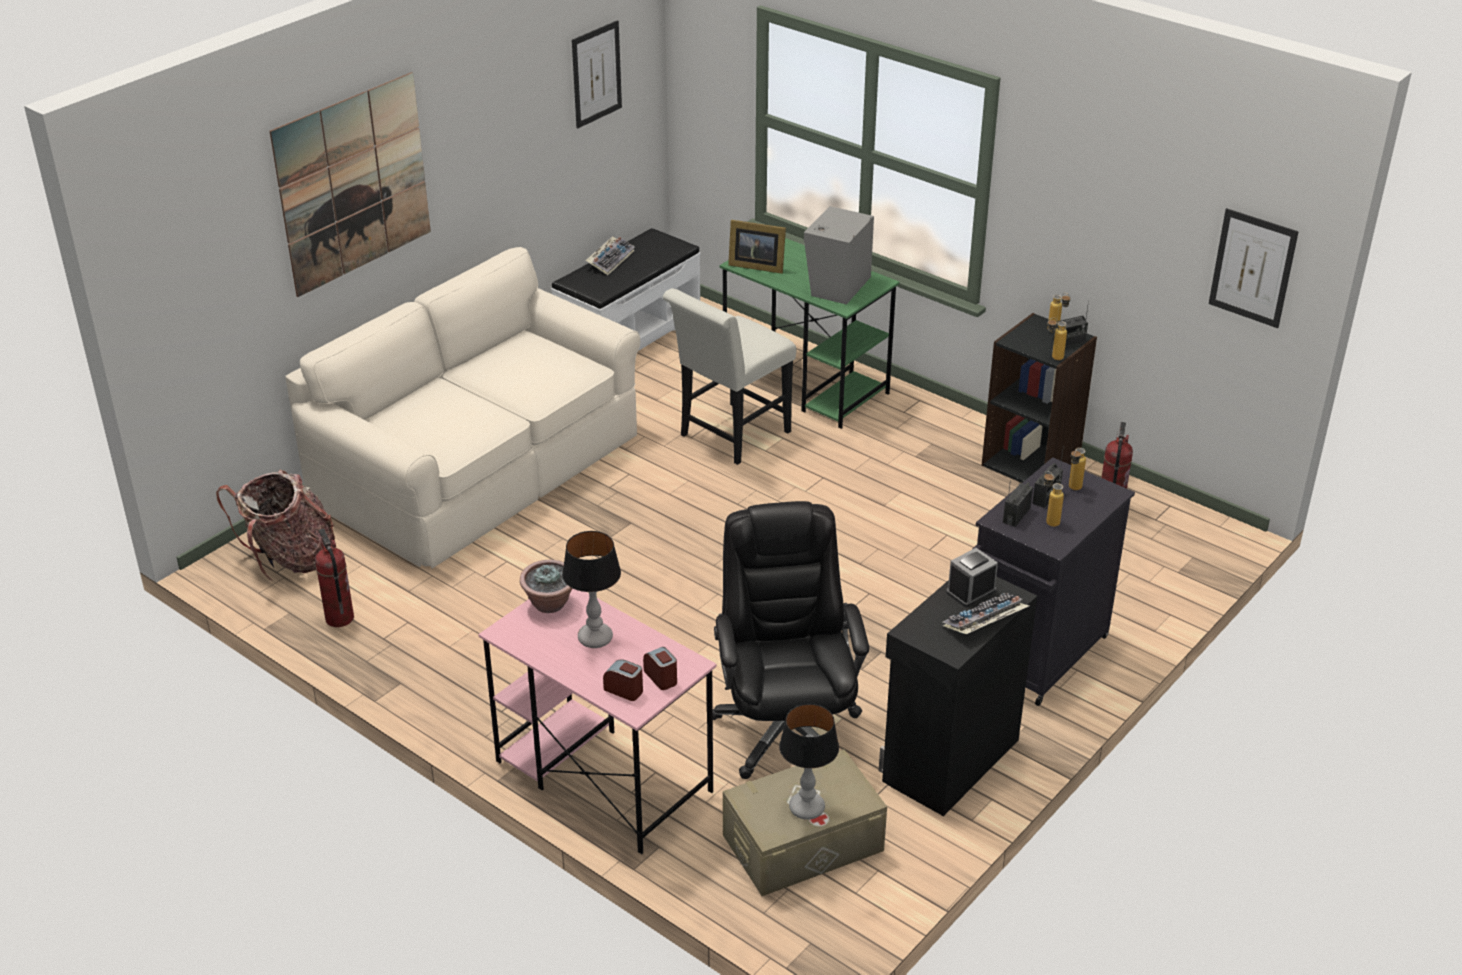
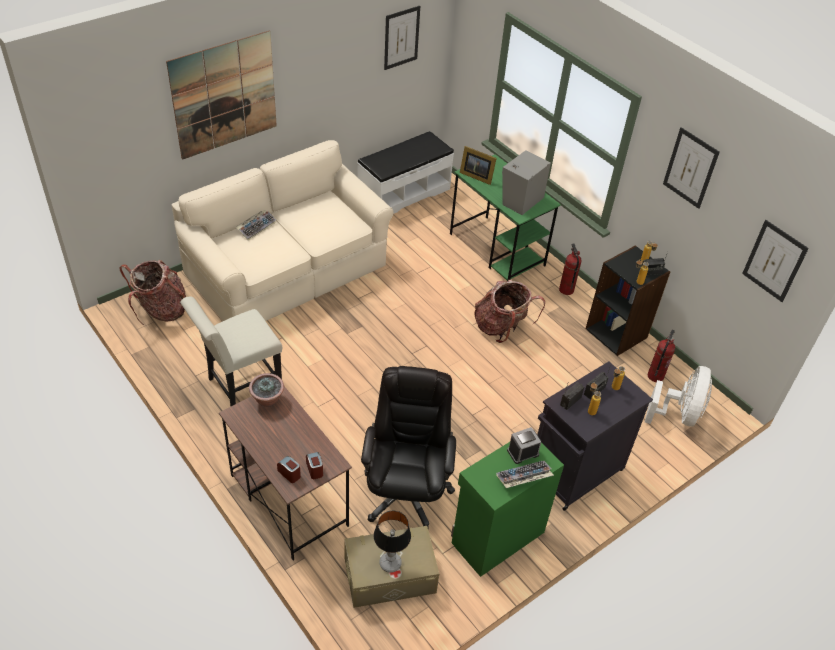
camera: 10 degrees right, 10 degrees up
(339, 618) = (175, 356): fire extinguisher -> fire extinguisher (566, 290)
(595, 639) = (285, 431): table lamp -> none
(602, 775) = (288, 499): pink desk -> brown desk
(610, 259) = (397, 149): keyboard -> keyboard (256, 227)
(729, 436) = (440, 277): white chair -> white chair (240, 387)
(852, 486) = (502, 327): none -> backpack
(948, 760) = (496, 537): black cabinet -> green cabinet
(1097, 164) = (690, 168): none -> picture
(1163, 550) = (679, 414): none -> white fan

